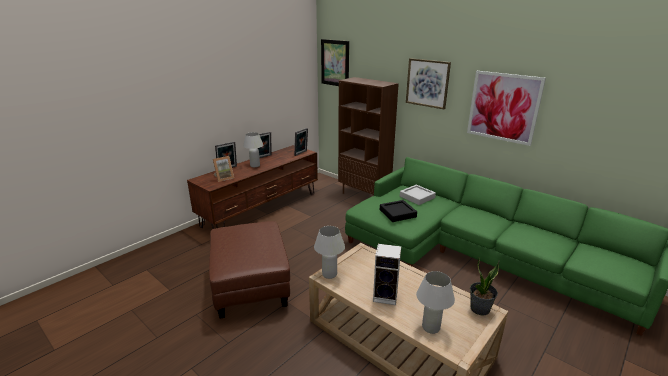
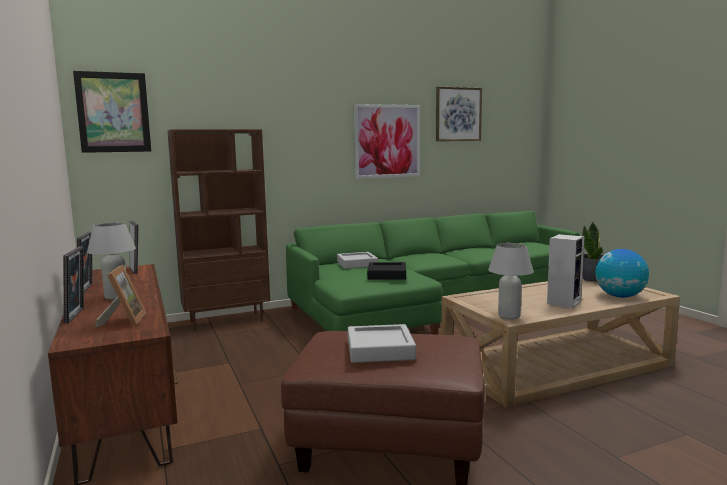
camera: 65 degrees left, 15 degrees down
(241, 241) = (380, 349): none -> grey tray
(427, 83) = (294, 126): picture -> picture (458, 114)
(431, 327) = (619, 296): white table lamp -> globe

